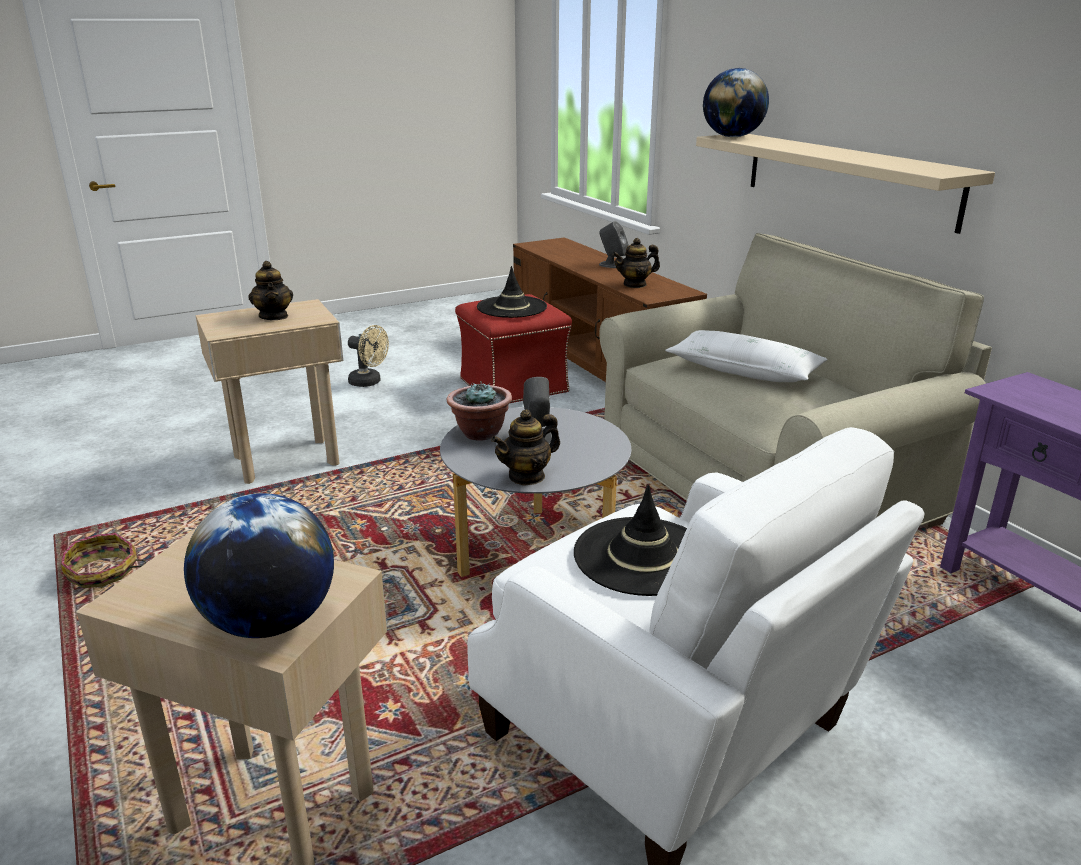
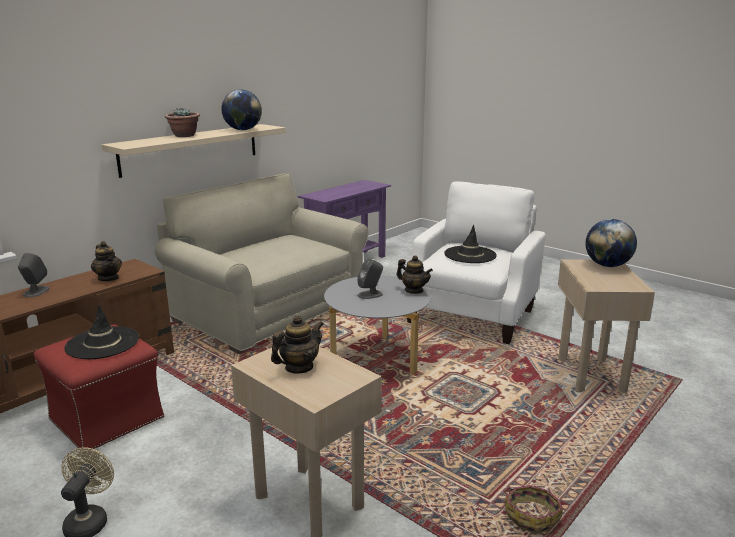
camera: 110 degrees left, 5 degrees down
(480, 433) = (375, 308): potted plant -> potted plant (184, 136)
(732, 137) = (130, 144): globe -> globe (243, 130)
(744, 371) = (266, 252): white pillow -> none

